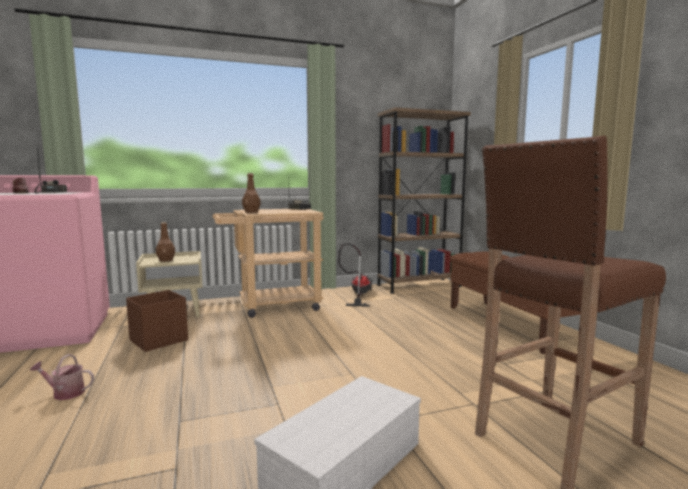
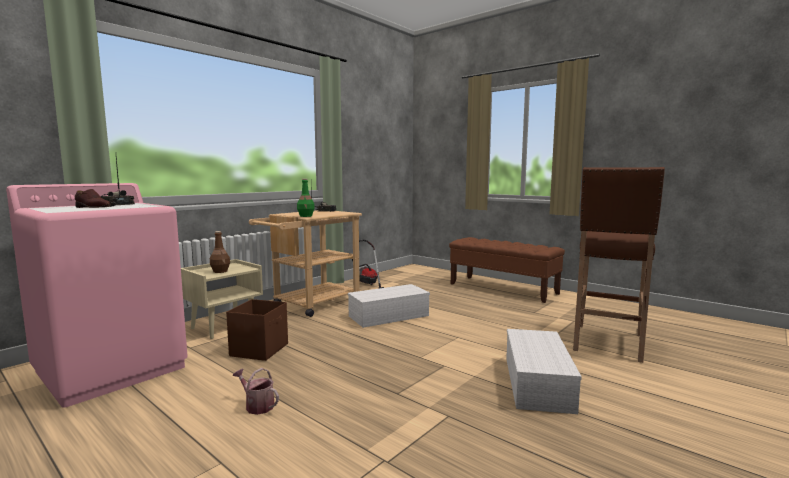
camera: 30 degrees left, 0 degrees up
(65, 393) = (257, 405): watering can -> watering can turned 60 degrees clockwise
(251, 212) = (306, 216): brown bottle -> green bottle
(322, 331) = (389, 315): none -> white storage box
(418, 285) = (403, 272): brown bookcase -> none

